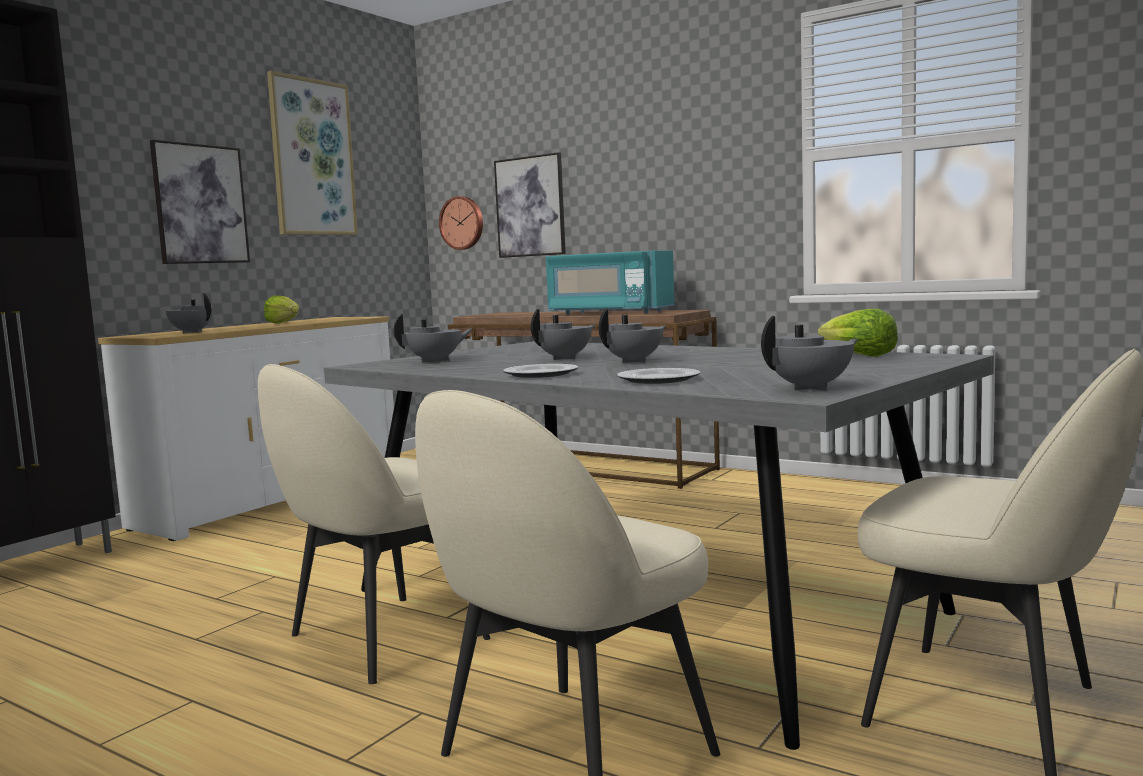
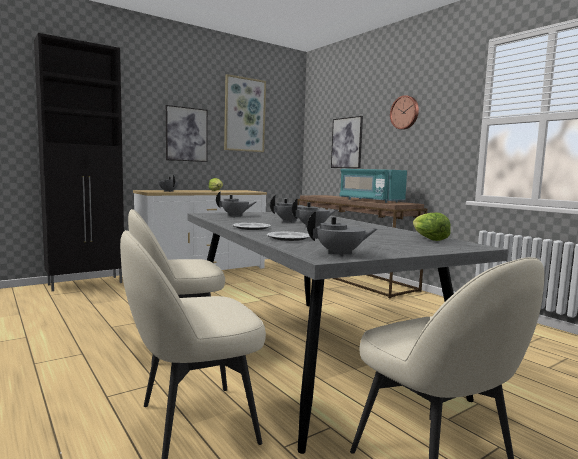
camera: 20 degrees right, 0 degrees up
(462, 223) = (317, 149): wall clock -> wall clock (405, 112)

